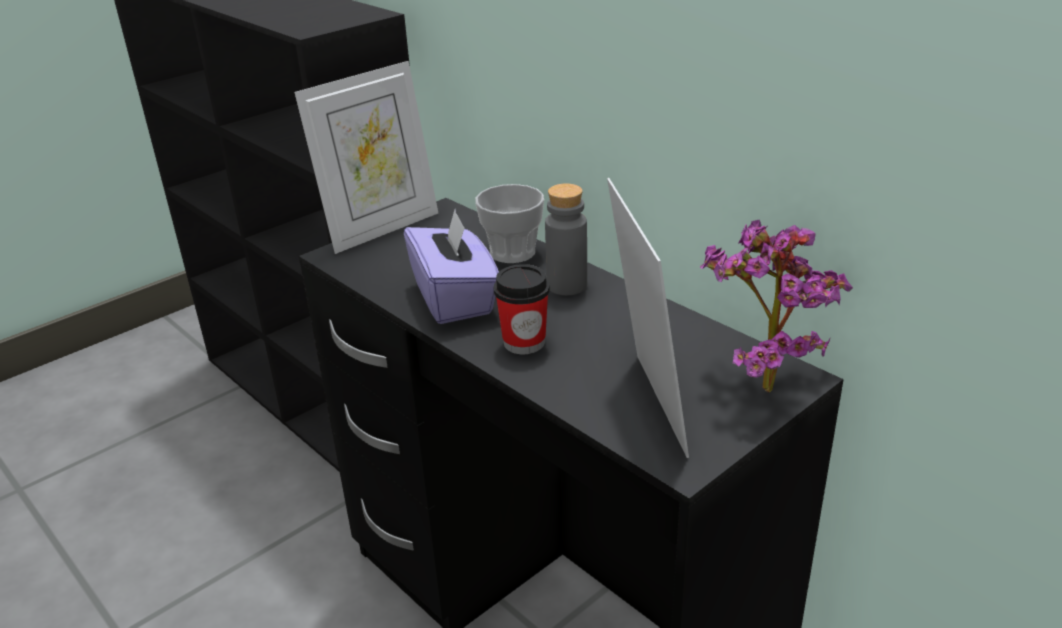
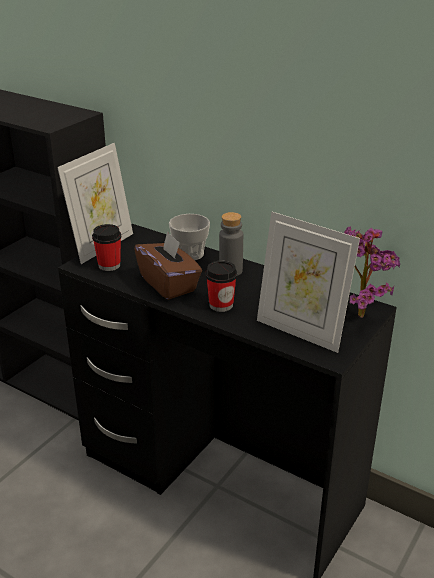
camera: 15 degrees left, 0 degrees up
(376, 259) = (109, 265): none -> cup
(455, 298) = (169, 284): purple tissue box -> brown tissue box
(644, 405) = (301, 331): picture frame -> picture frame turned 150 degrees clockwise

